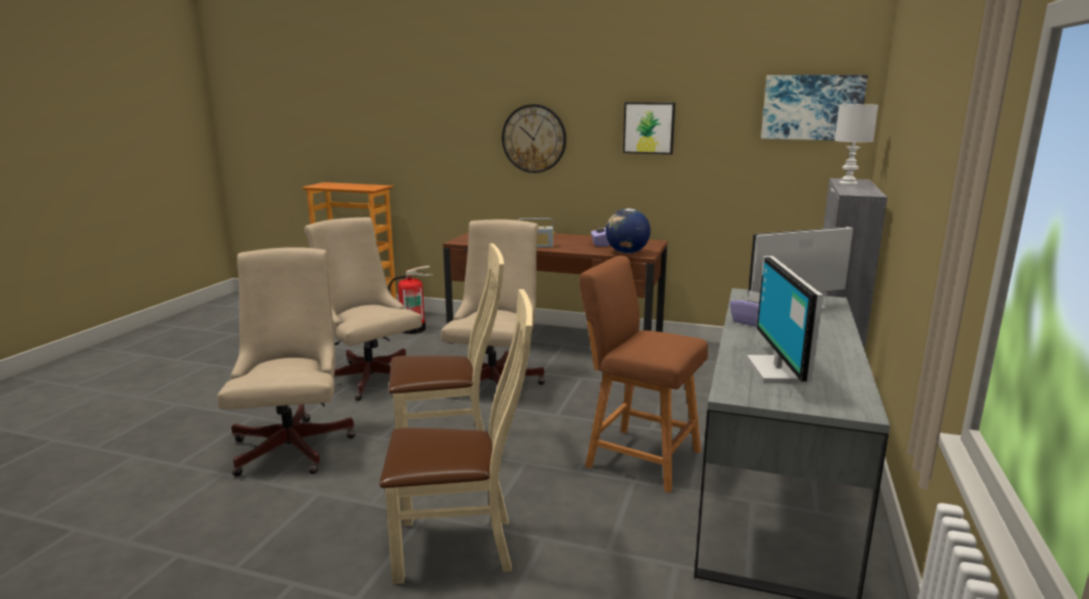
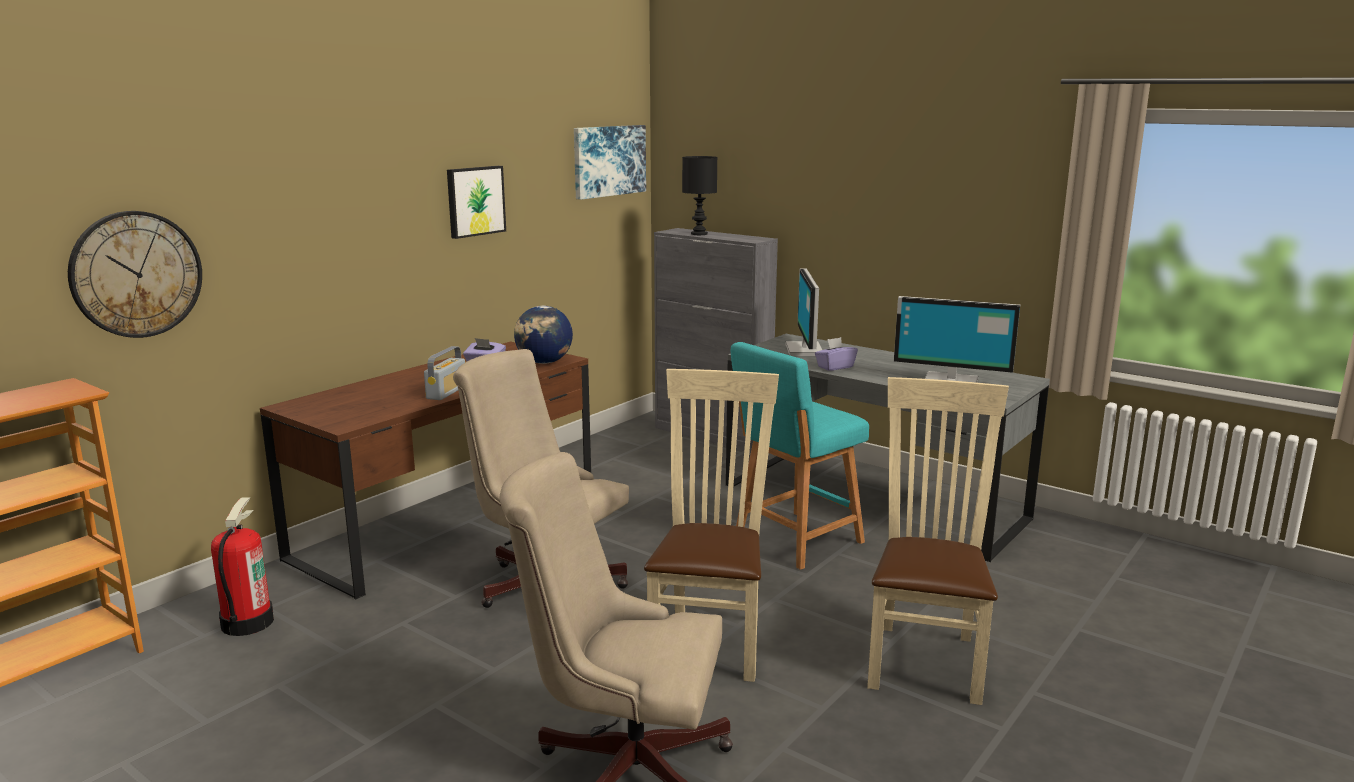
camera: 70 degrees left, 0 degrees up
(368, 376) = (419, 683): beige office chair -> none
(534, 138) = (334, 237): wall clock -> wall clock (136, 274)
(638, 457) = (794, 541): brown stool -> turquoise stool
(847, 184) = (699, 234): white table lamp -> black table lamp

